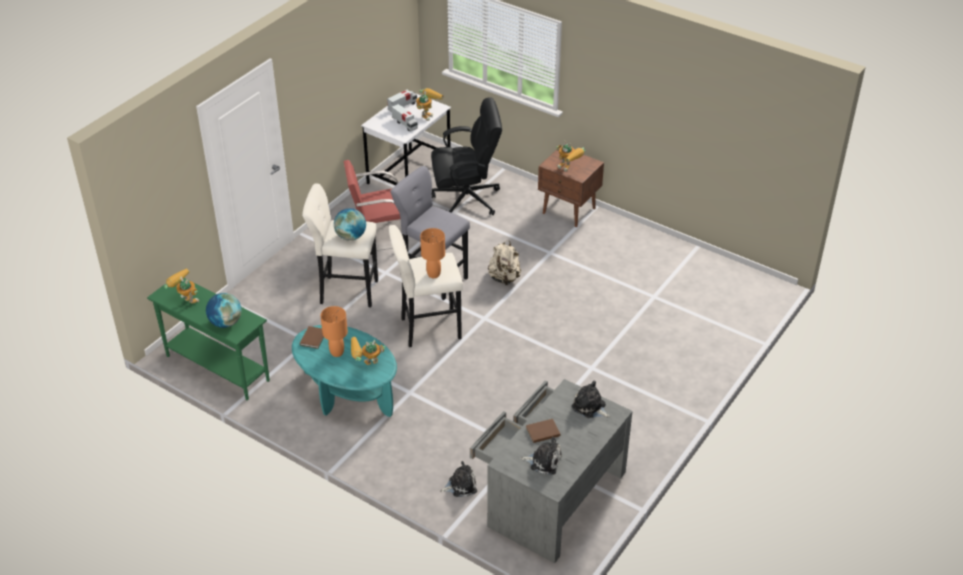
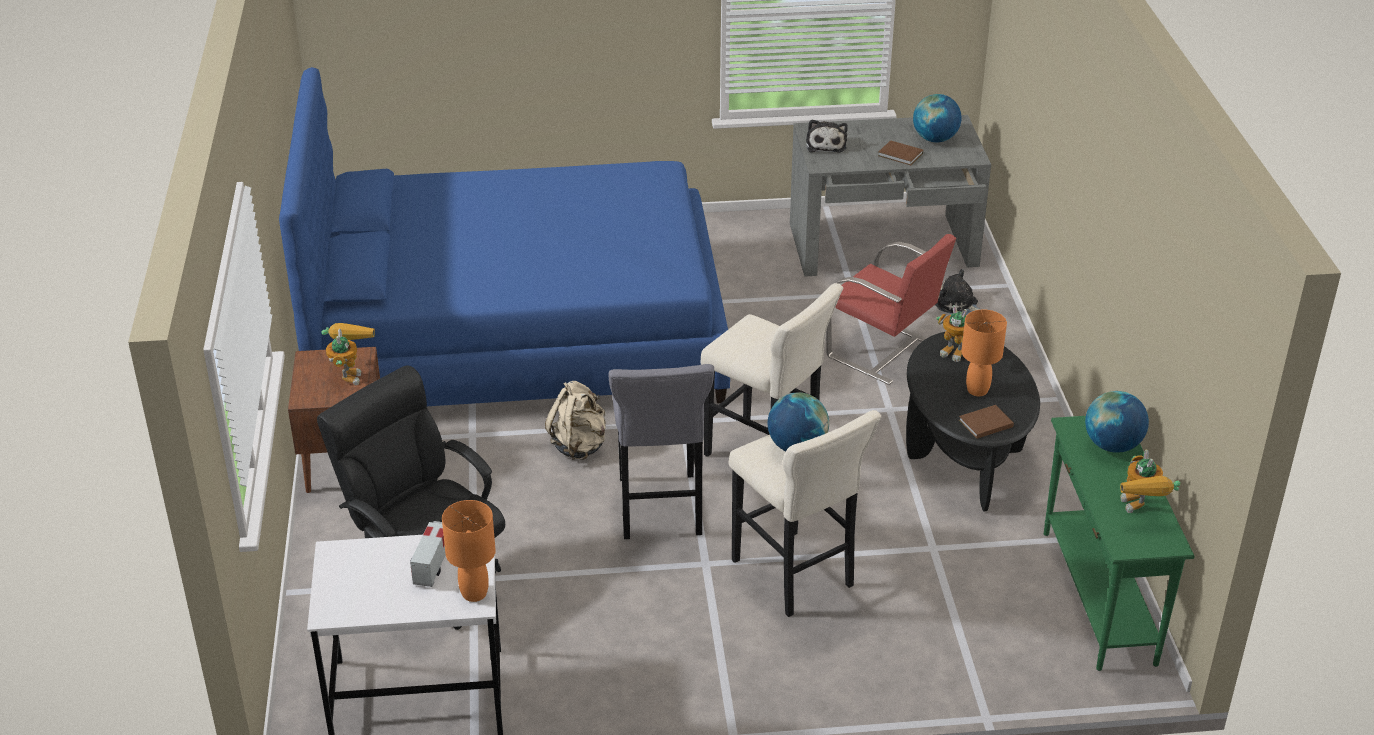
camera: 130 degrees left, 5 degrees down
(347, 394) = (964, 454): turquoise coffee table -> black coffee table
(379, 233) = (623, 629): red chair -> red chair (884, 351)
(402, 106) = (375, 600): toy truck -> none
(427, 114) = (372, 554): toy robot -> none
(434, 274) = (770, 335): orange table lamp -> orange table lamp (474, 593)
(544, 461) = (935, 139): plush toy -> globe
(620, 303) = (517, 333): none -> blue bed

